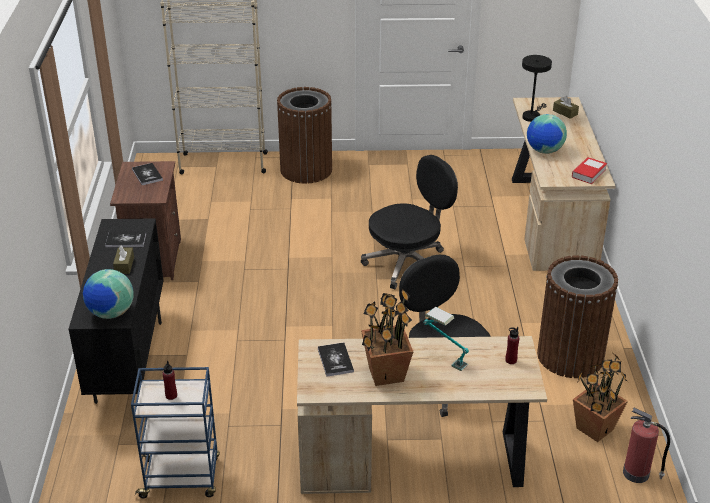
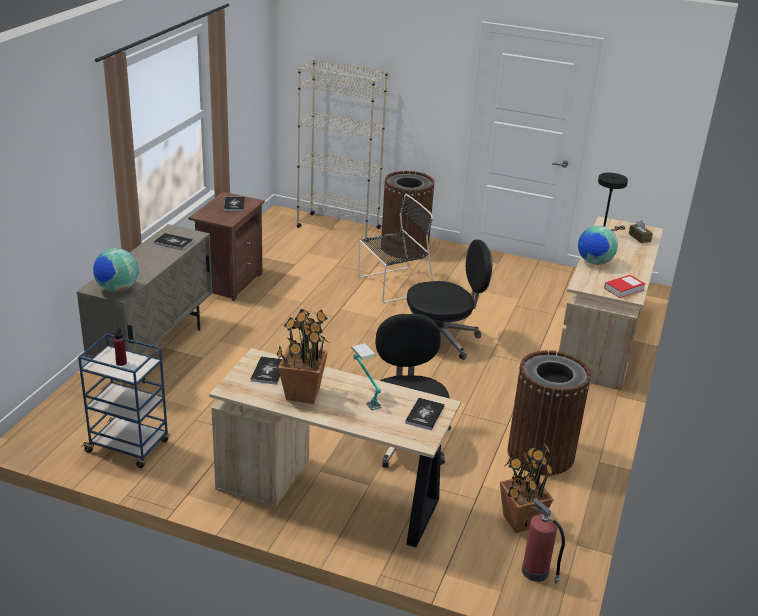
camera: 20 degrees right, 5 degrees down
(124, 265) = (156, 259): brown tissue box -> none
(129, 361) = (154, 350): black cabinet -> beige cabinet
(323, 216) = (393, 285): none -> black chair
(511, 360) = (424, 415): red bottle -> book

